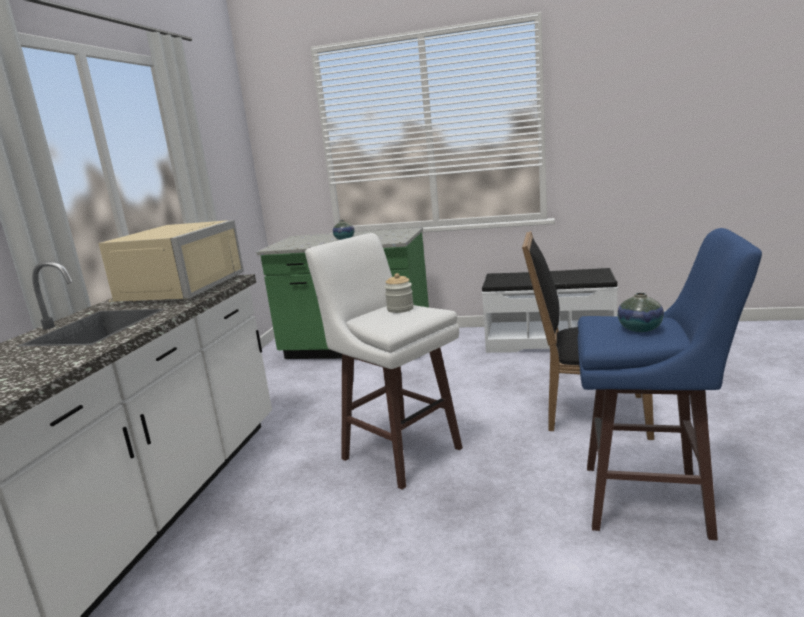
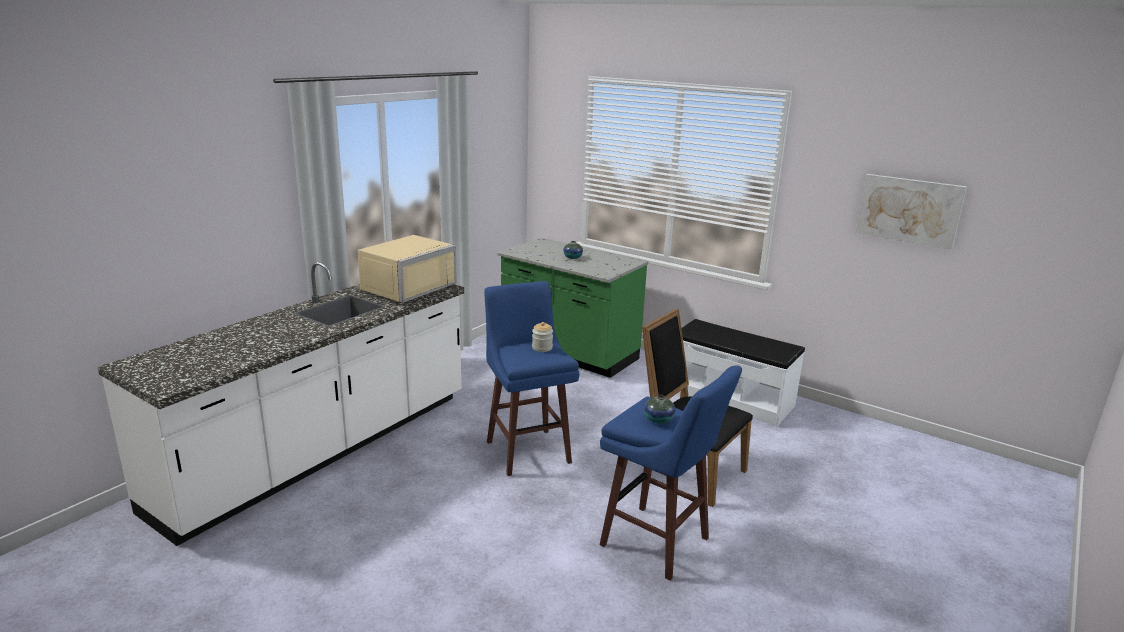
camera: 20 degrees right, 5 degrees up
(399, 452) = (528, 450): white stool -> blue stool
(681, 104) = (909, 210): none -> picture

